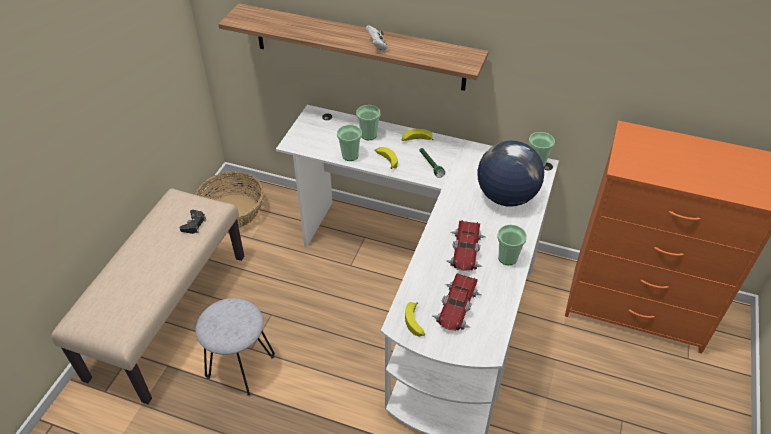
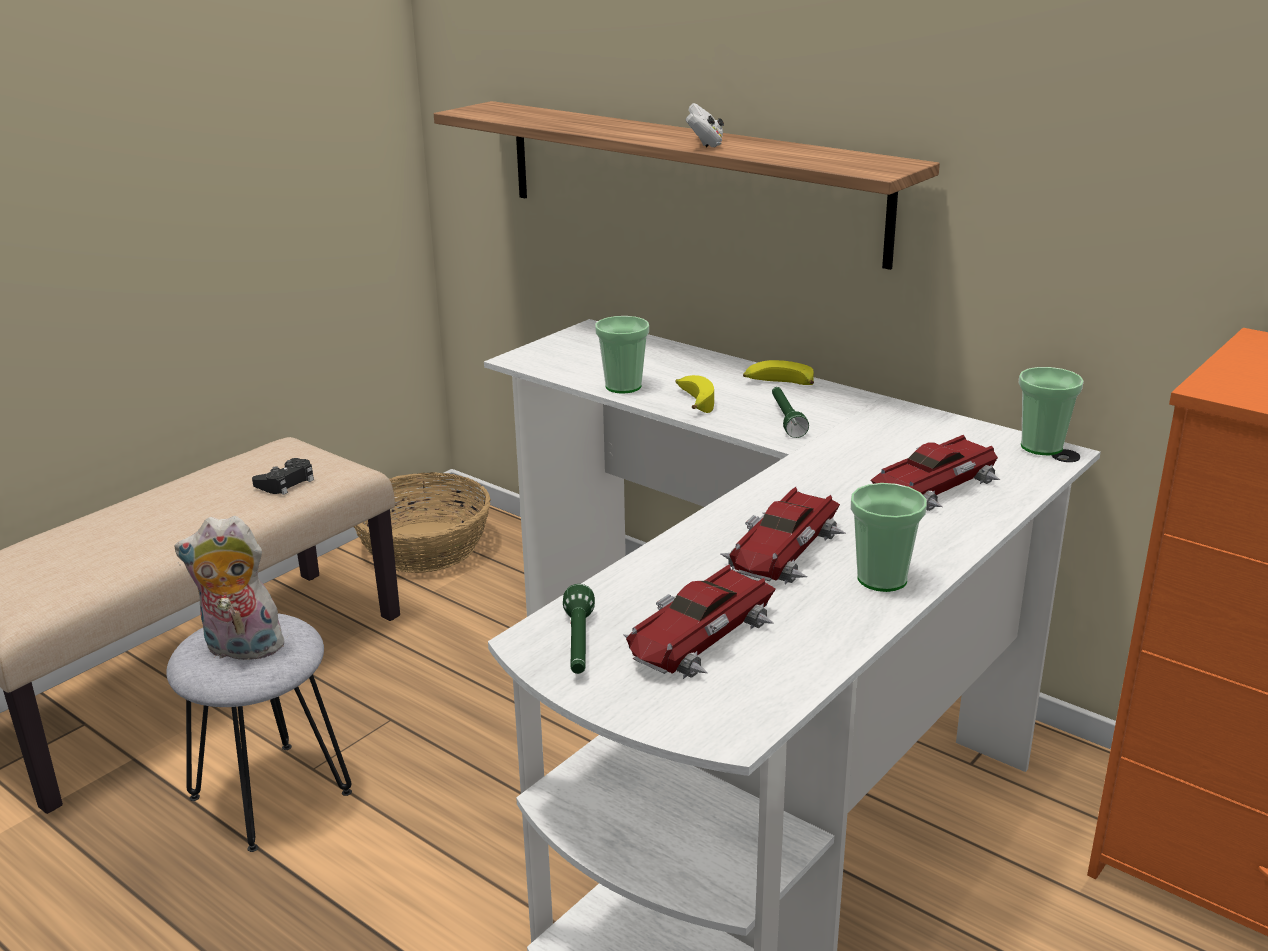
camera: 20 degrees right, 20 degrees down
(229, 325) = (240, 650): none -> plush toy
(368, 135) = (681, 366): cup -> none
(415, 323) = (579, 644): banana -> green flashlight
(506, 197) = (935, 485): globe -> toy car

